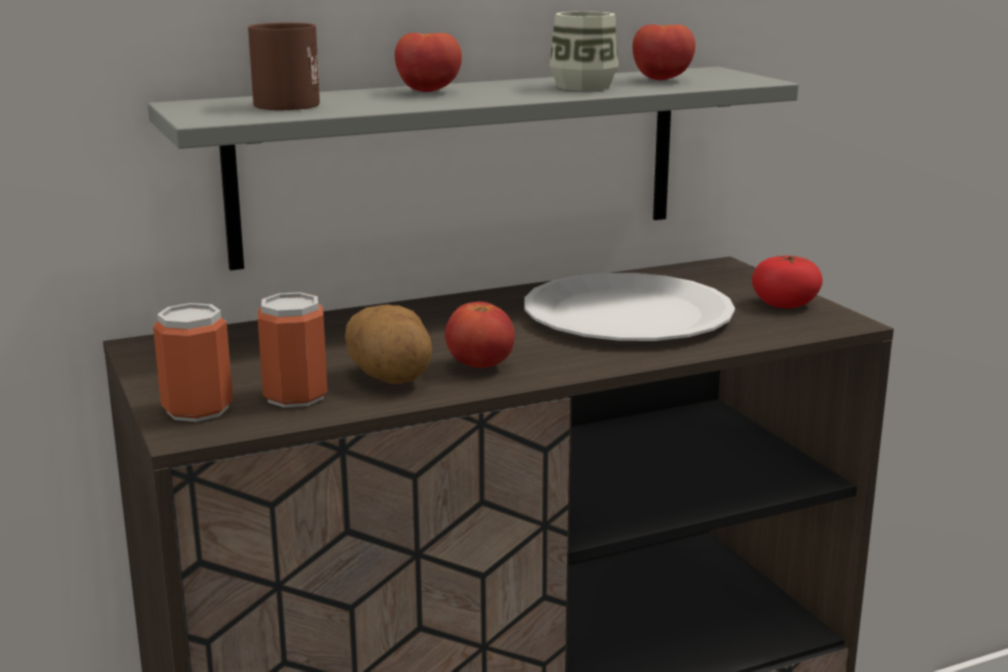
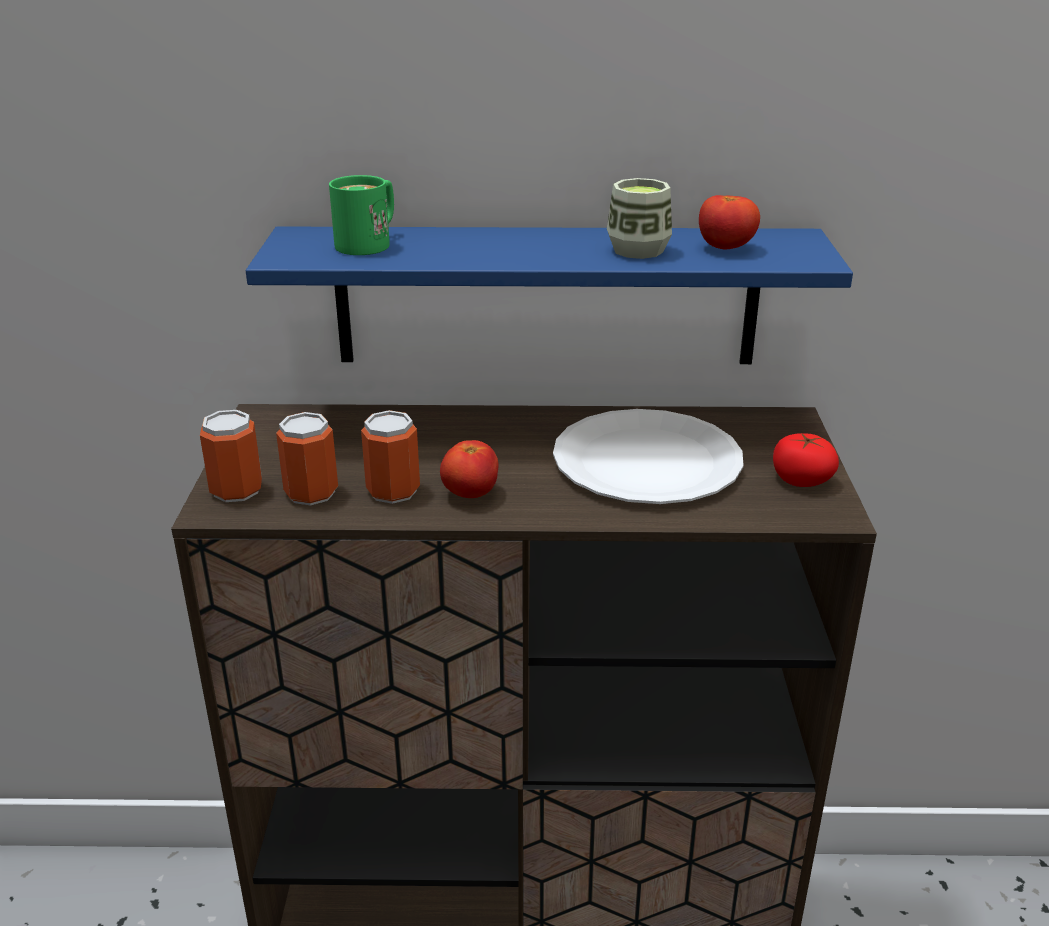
camera: 25 degrees right, 10 degrees up
(290, 102) = (370, 243): brown mug -> green mug
(390, 378) = (393, 491): potato -> can
(429, 91) = (497, 240): tomato -> none
(461, 163) = (546, 296): grey shelf -> blue shelf

